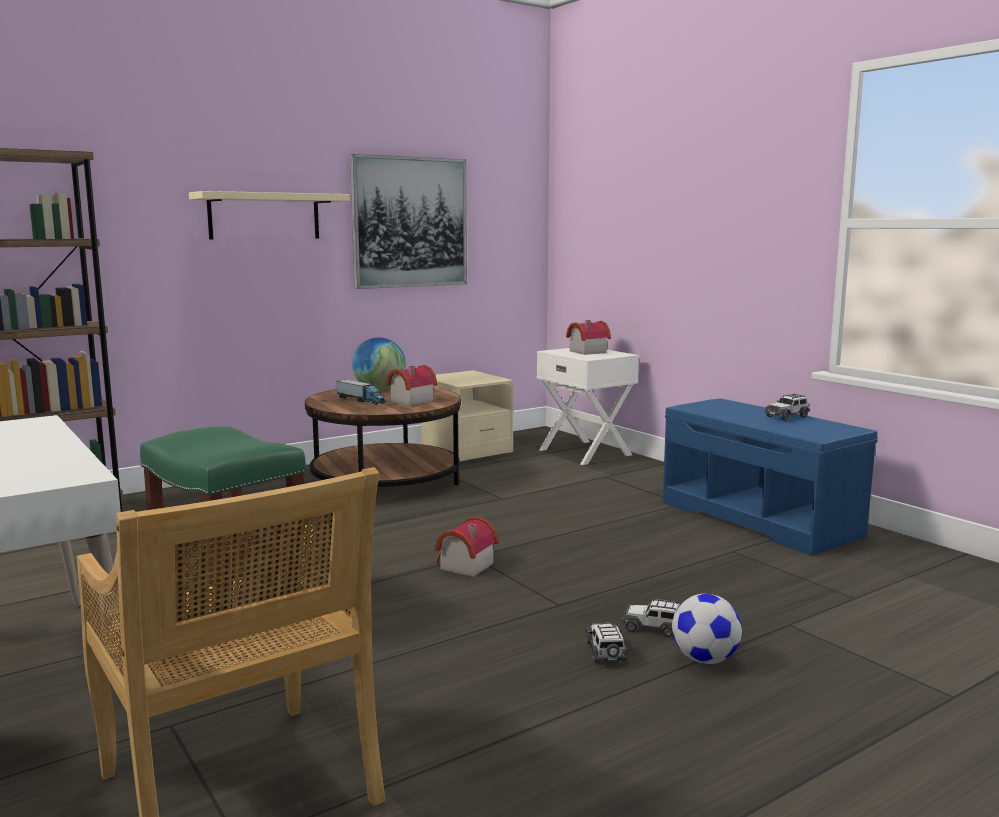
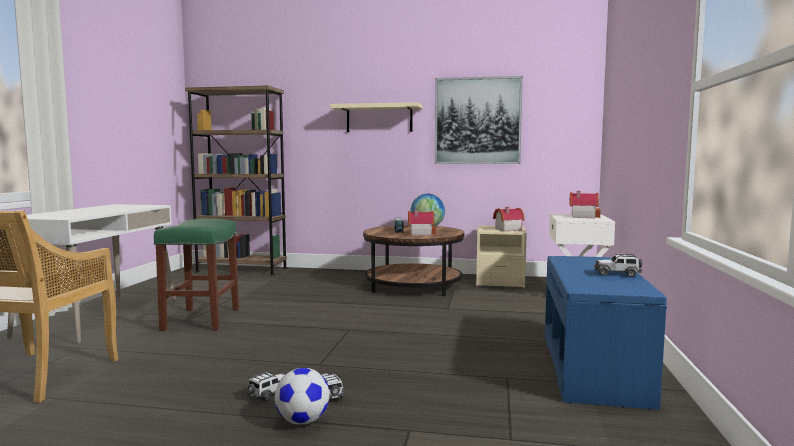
camera: 45 degrees right, 5 degrees down
(463, 566) = (332, 332): toy house -> toy house (506, 229)

